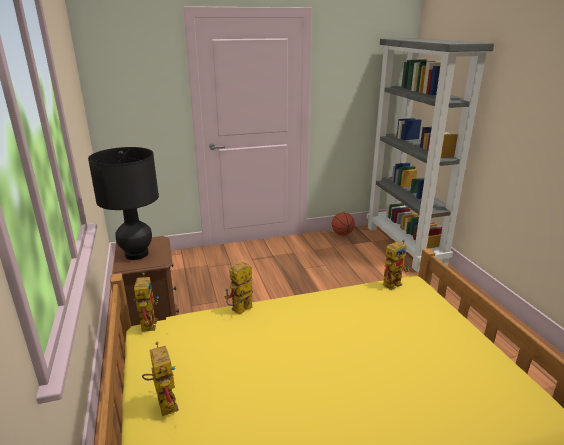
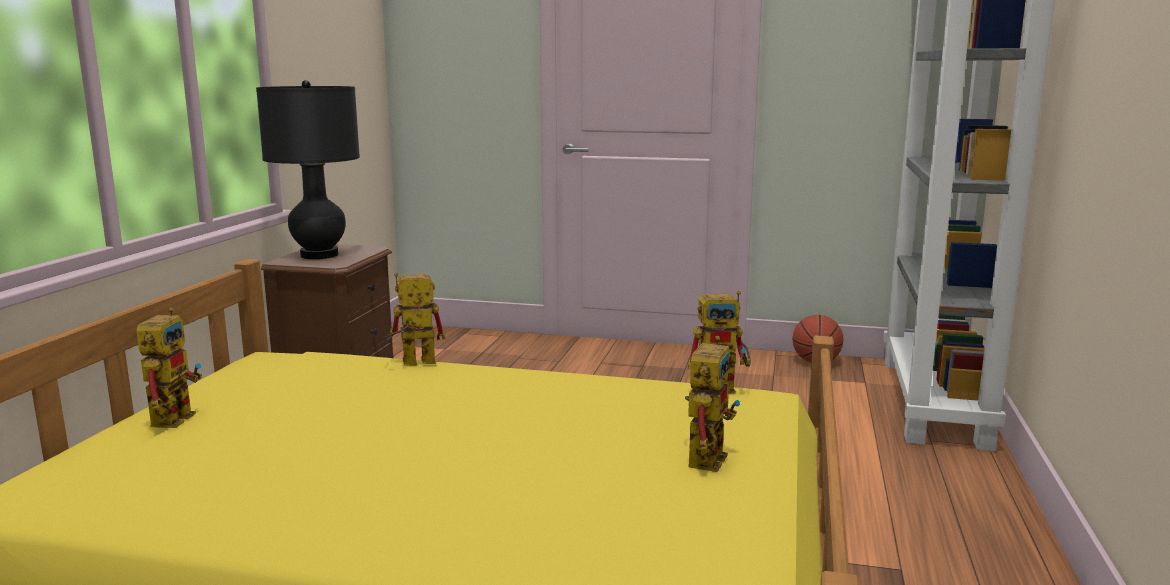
camera: 30 degrees right, 10 degrees down
(147, 322) = (281, 350): toy robot -> toy robot (705, 455)

